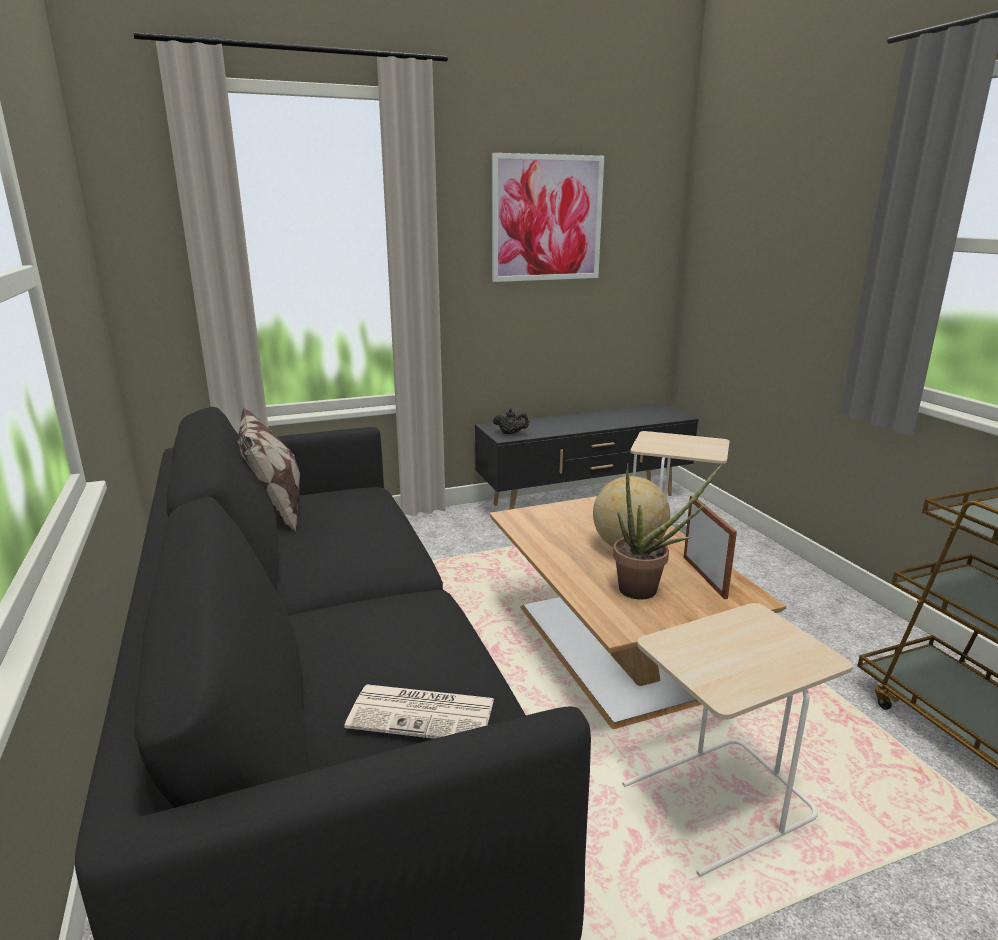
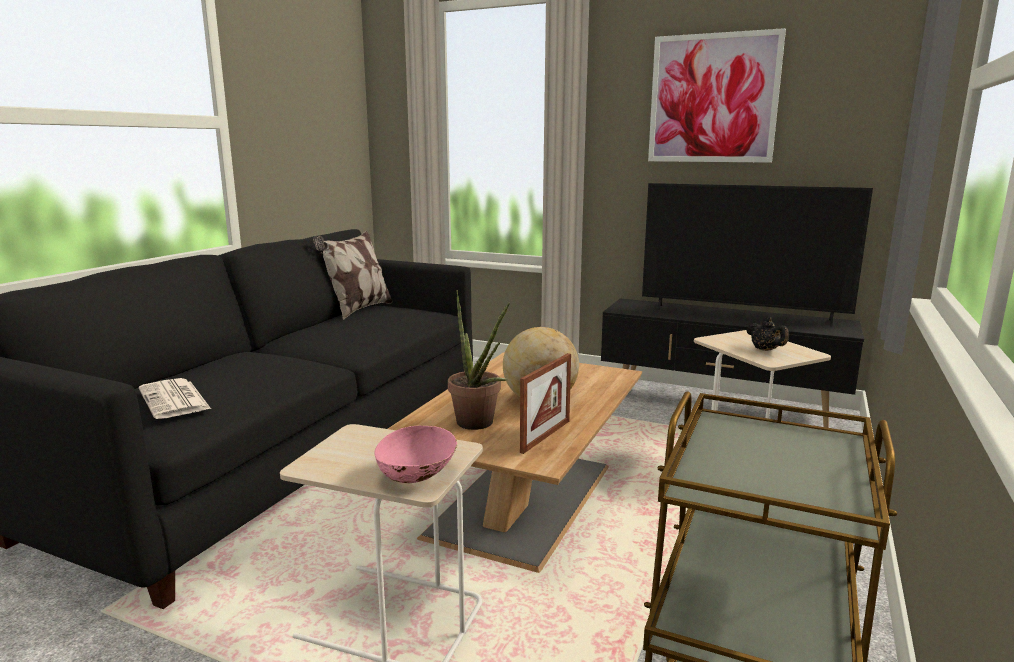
camera: 45 degrees right, 5 degrees down
(511, 434) = (630, 309): black teapot -> black teapot (765, 350)
(593, 417) = (741, 314): none -> television
(797, 652) = (417, 476): none -> pink bowl

